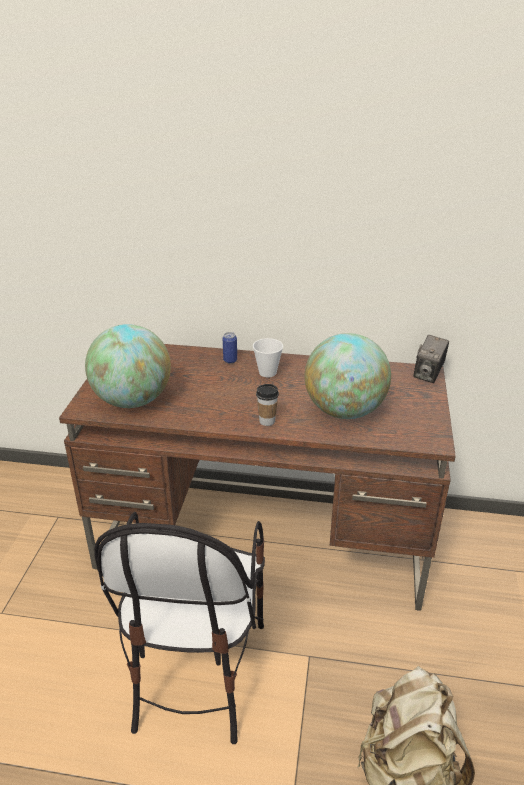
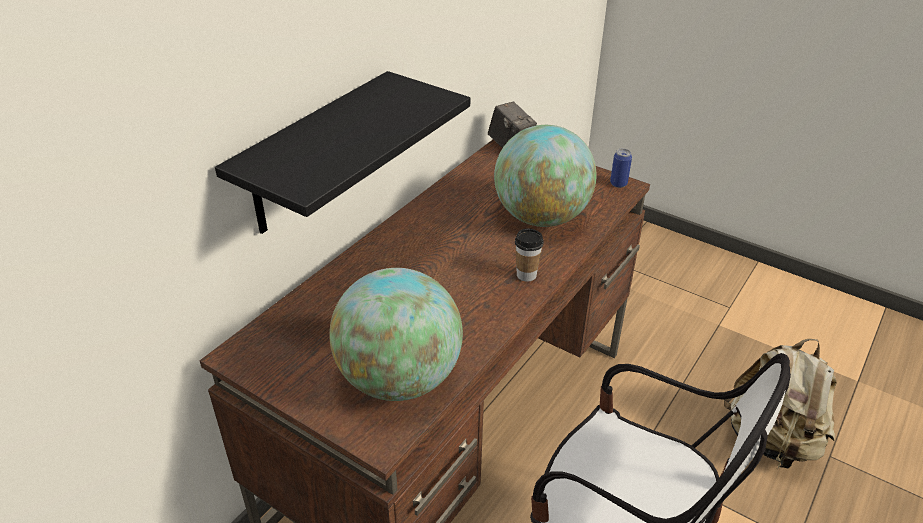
camera: 65 degrees left, 5 degrees up
(227, 273) = (315, 154): none -> black shelf
(230, 360) = (368, 263): can -> can (618, 183)
(267, 372) = (423, 243): cup -> none

